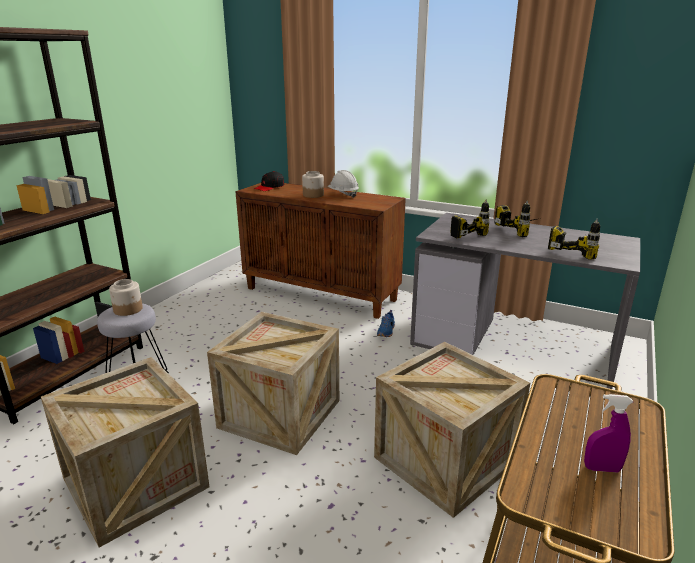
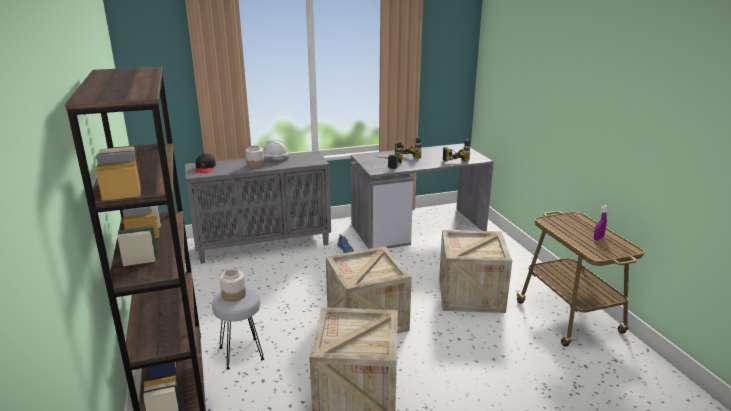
camera: 45 degrees left, 0 degrees up
(322, 294) = (264, 245): brown cabinet -> grey cabinet

